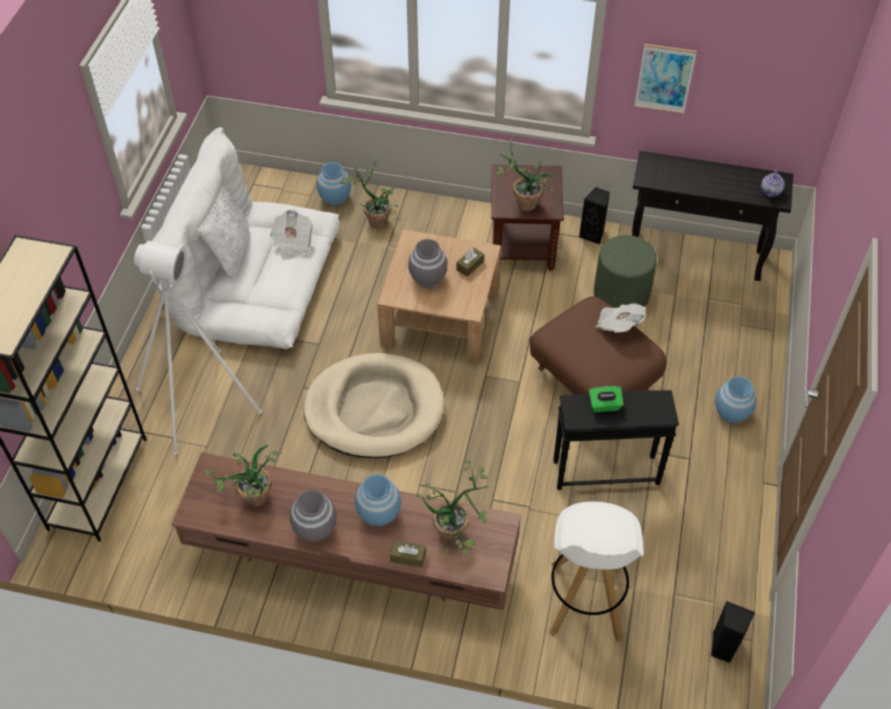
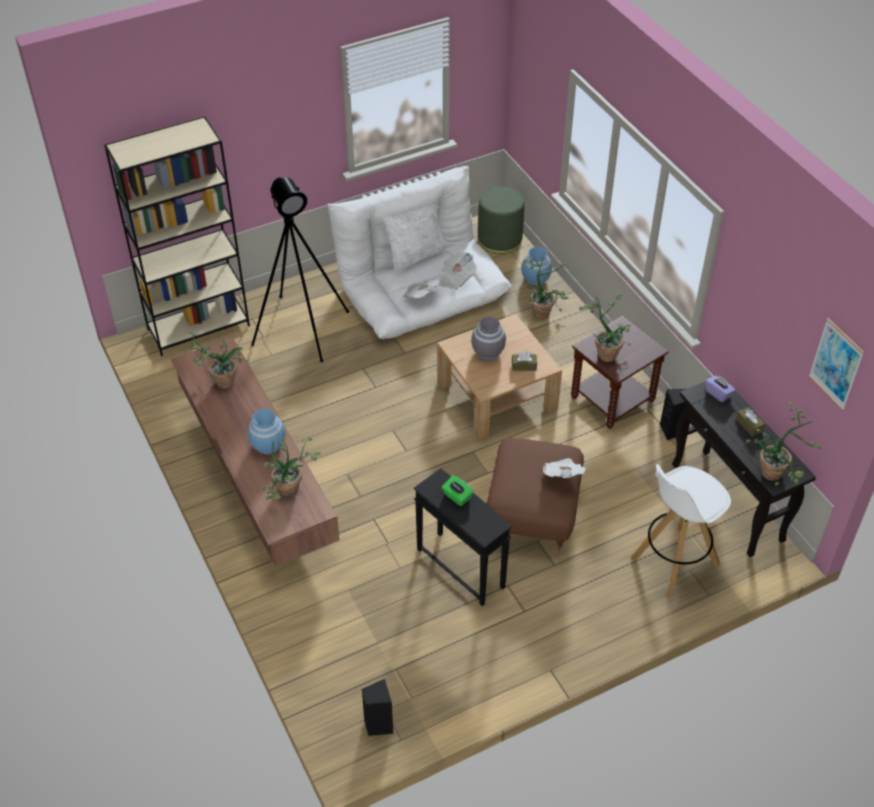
camera: 50 degrees right, 5 degrees down
(199, 401) = (301, 329): white floor lamp -> black floor lamp
(284, 281) = (421, 296): none -> newspaper
(315, 529) = (228, 423): grey vase -> none
(374, 409) = (382, 413): beige dog bed -> none
(408, 557) = (249, 479): brown tissue box -> brown tissue box (749, 425)
(585, 602) = (340, 620): white stool -> white stool (673, 561)
(620, 297) = (631, 482): green ottoman -> green ottoman (499, 239)
(657, 165) = (718, 393): none -> purple tissue box
(664, 78) = (746, 317): picture -> picture (836, 364)
(731, 412) = (595, 612): blue vase -> none
(771, 191) = (777, 473): teapot -> potted plant

